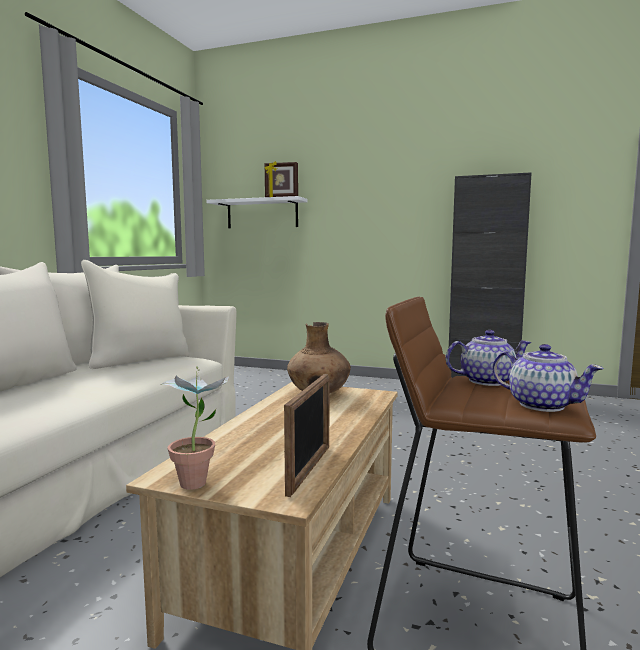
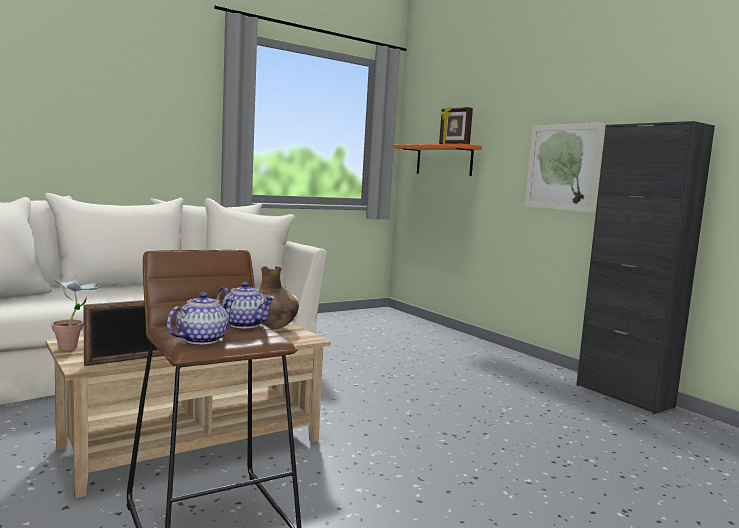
camera: 35 degrees right, 0 degrees up
(262, 214) = (444, 160): white shelf -> orange shelf
(397, 214) = (563, 167): none -> picture
(541, 405) = (201, 340): teapot -> teapot turned 135 degrees counterclockwise

